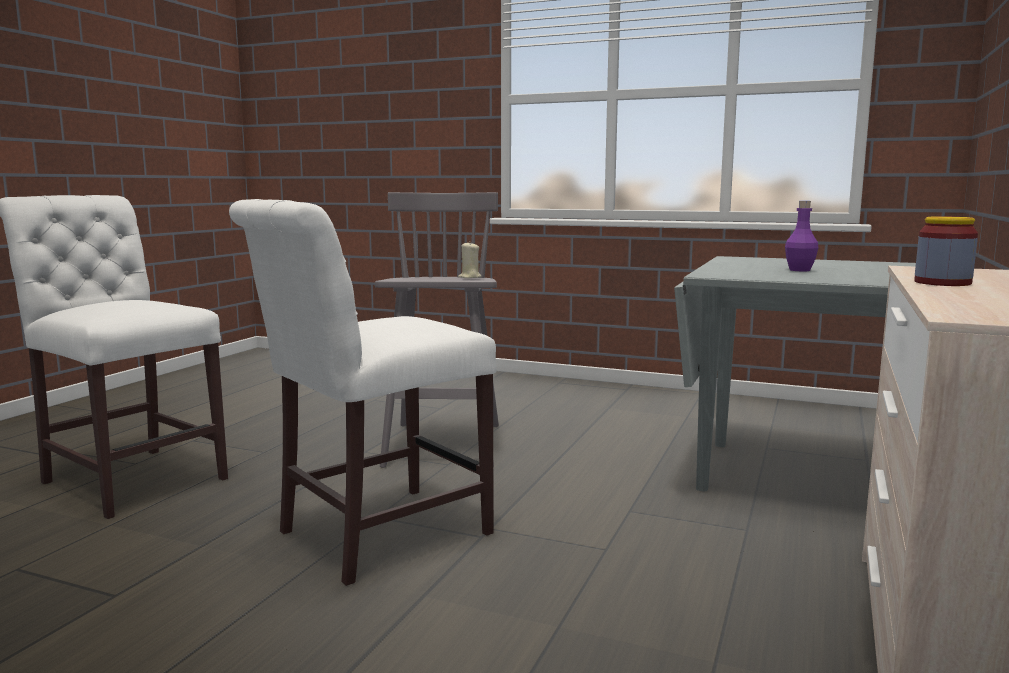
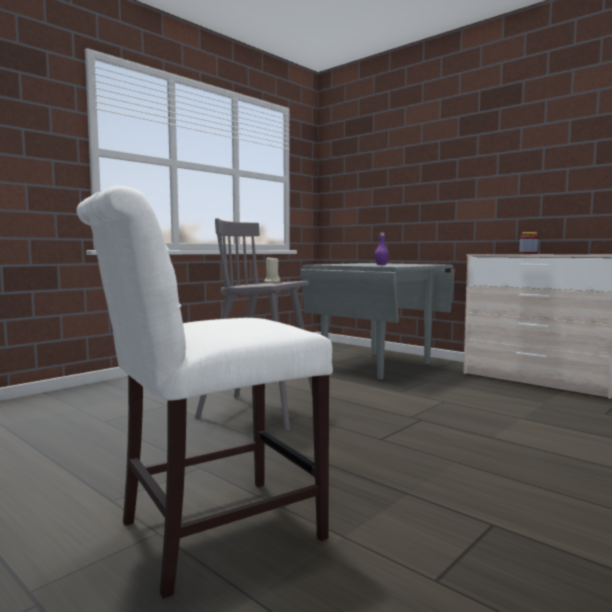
camera: 70 degrees left, 5 degrees down
(373, 535) = (410, 442): white chair -> none

